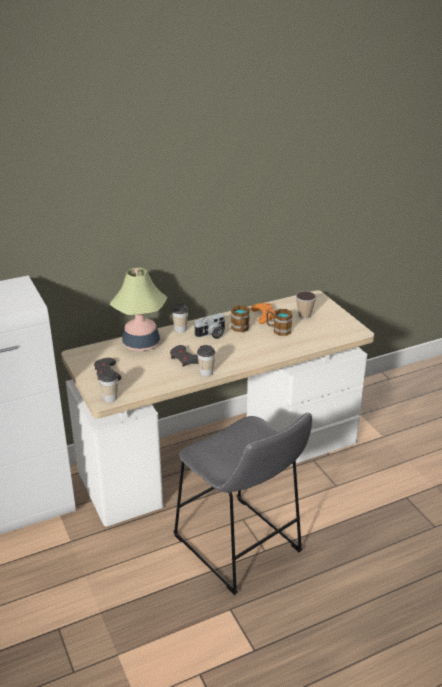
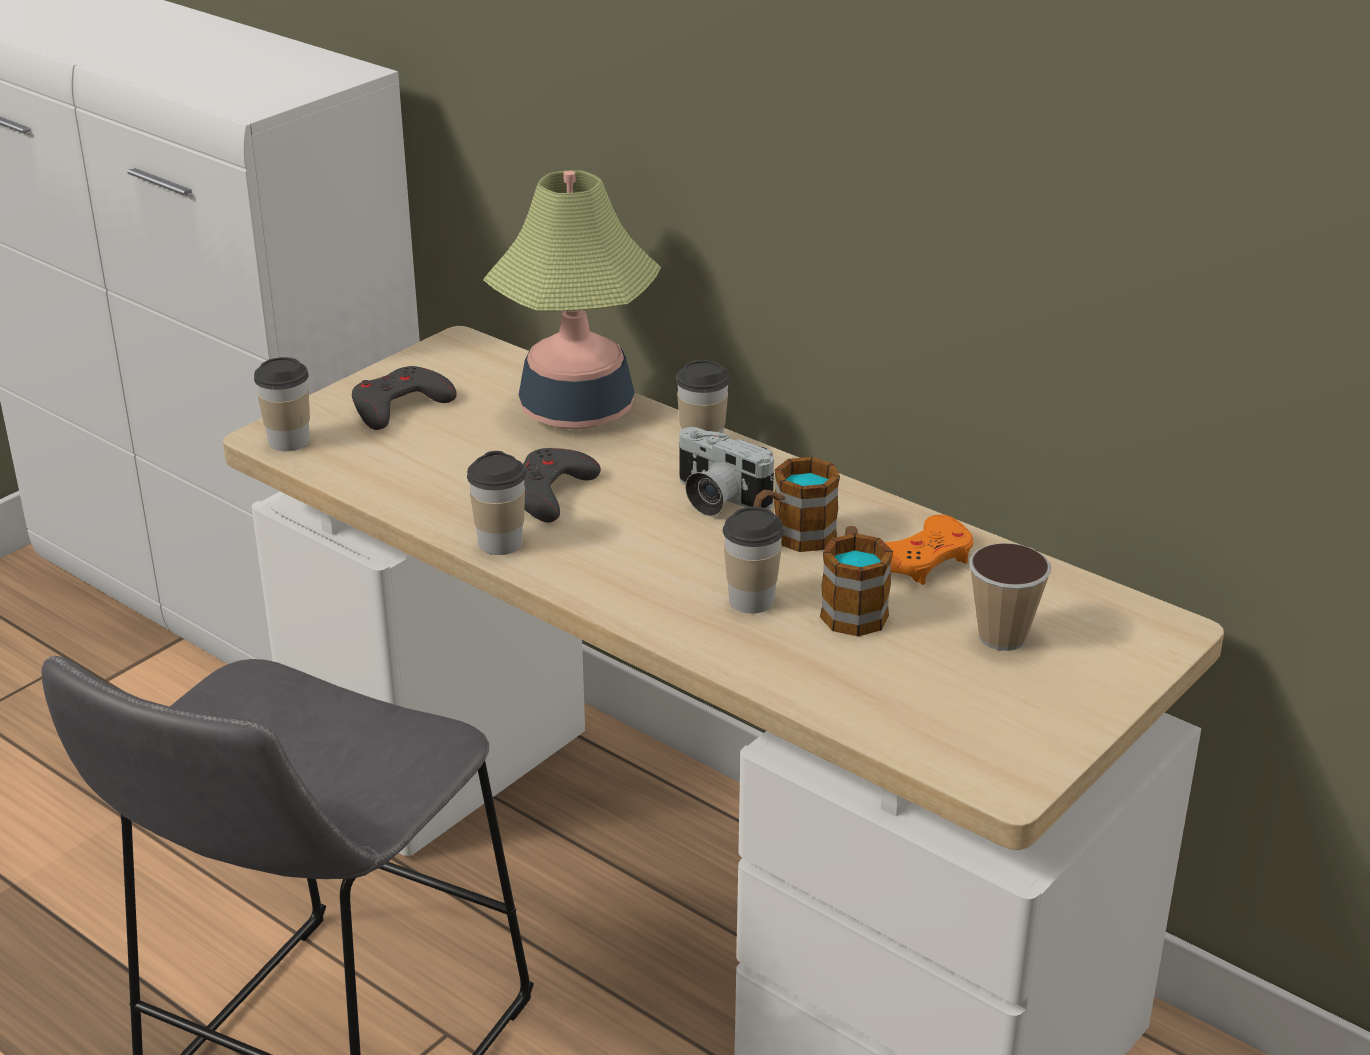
camera: 65 degrees right, 0 degrees up
(265, 342) = (751, 600): none -> cup

